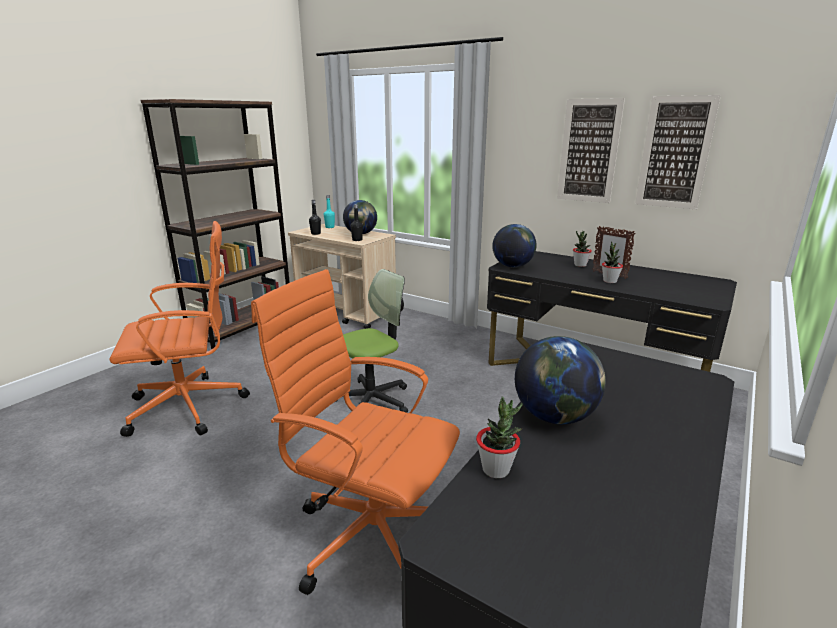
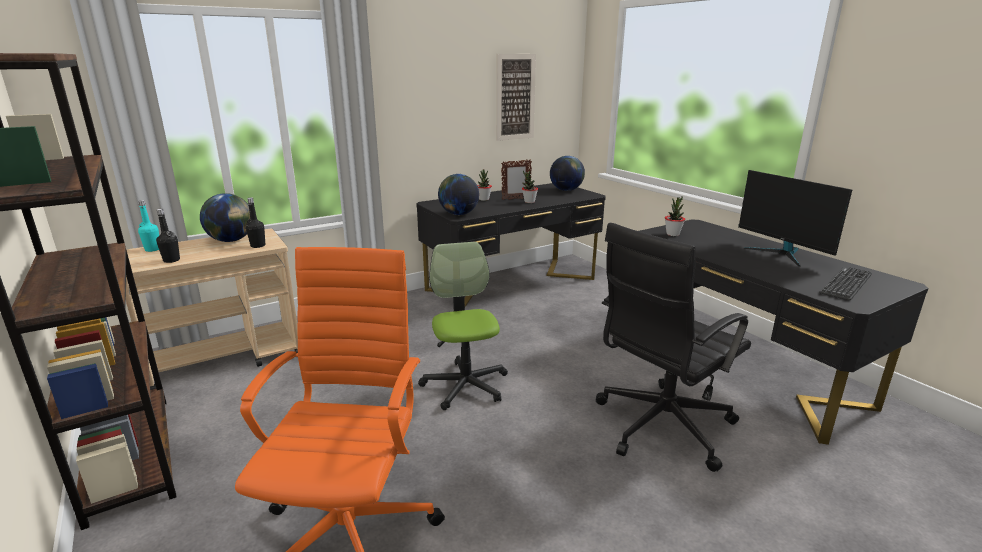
camera: 65 degrees left, 0 degrees up
(371, 534) = (660, 427): orange office chair -> black office chair
(496, 469) = (788, 281): potted plant -> potted plant (672, 234)
(548, 540) = (846, 283): none -> keyboard
(555, 416) = (732, 258): globe -> globe (566, 190)
(589, 151) = (458, 101): picture -> none
(647, 466) = (782, 254): none -> monitor

